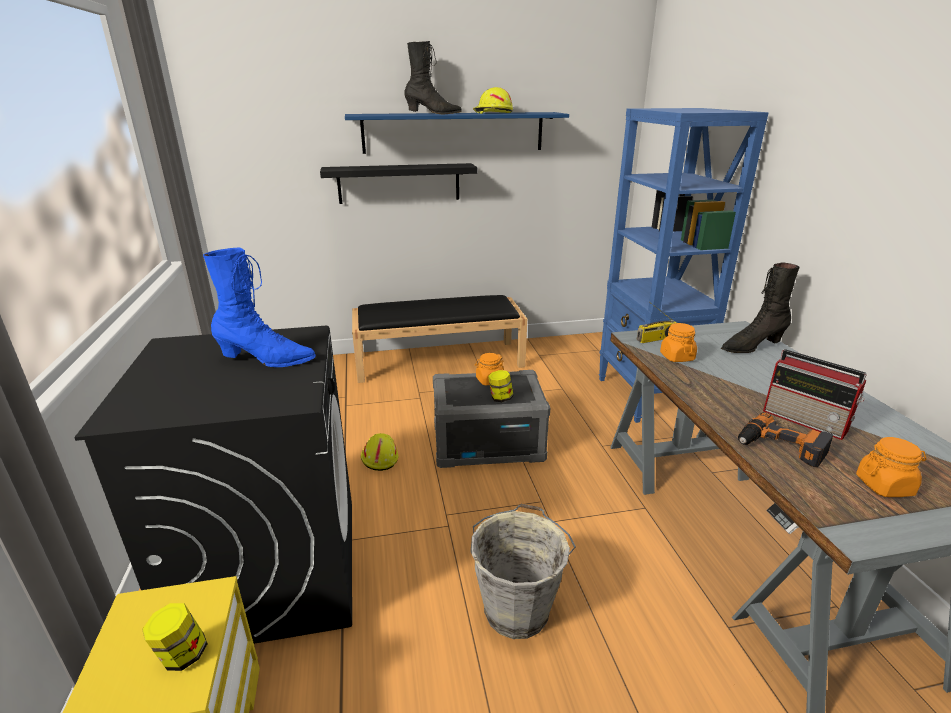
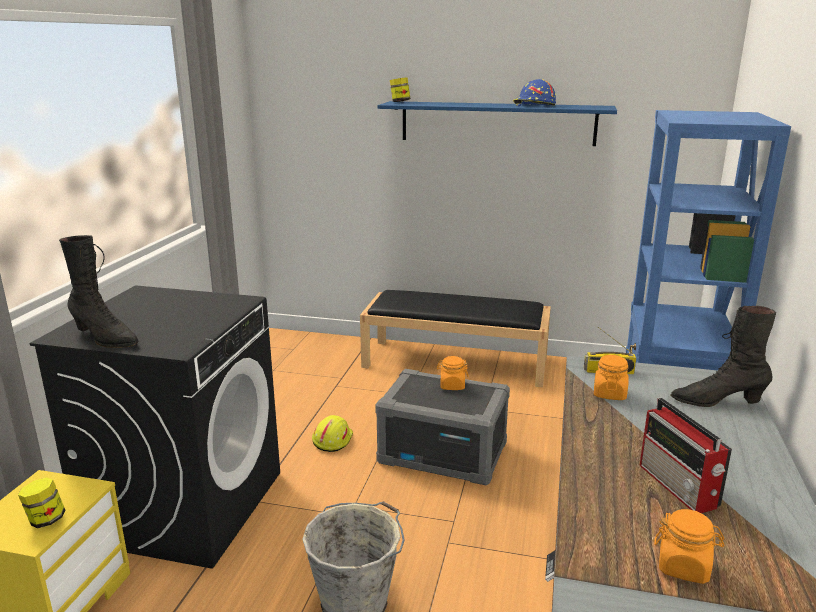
camera: 25 degrees right, 5 degrees down
(266, 360) = (191, 315): blue boot -> none
(399, 183) = (436, 171): black shelf -> none
(433, 114) = (469, 104): black boot -> black boot (105, 338)
(492, 113) = (533, 105): yellow hard hat -> blue hard hat
(500, 398) = (448, 405): jar -> jar (400, 102)
(780, 447) = (612, 502): power drill -> none

